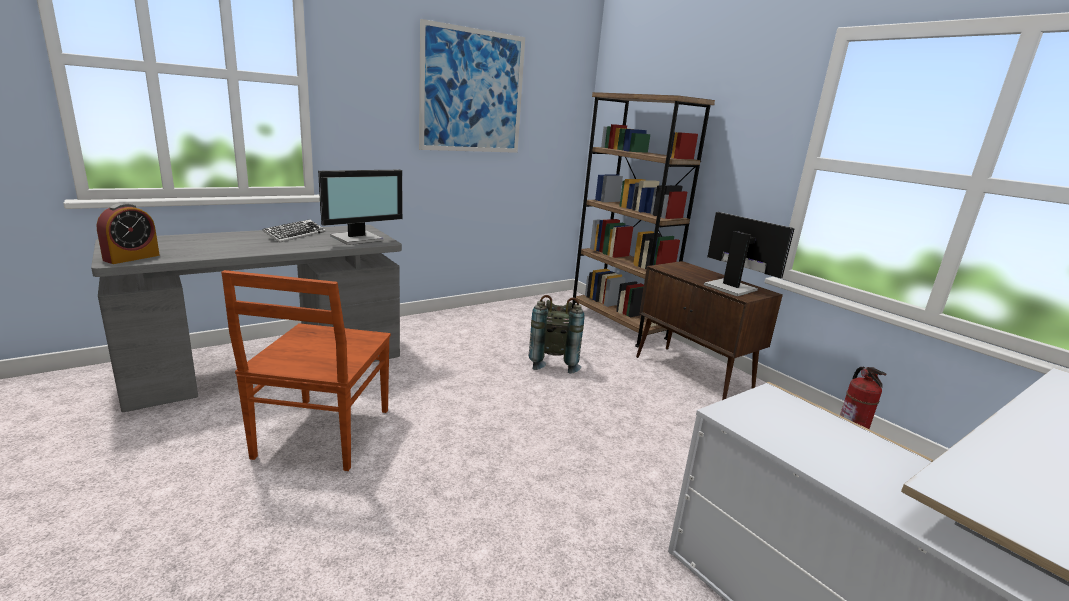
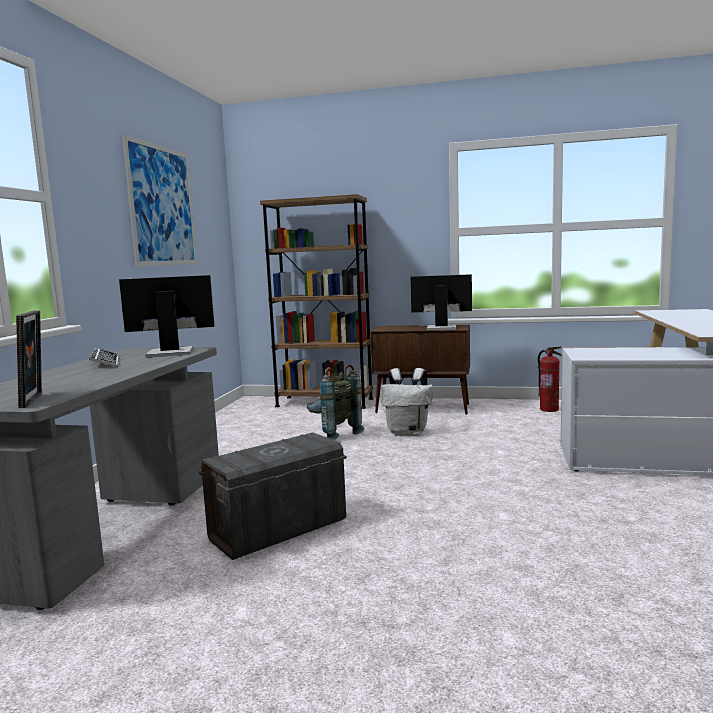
camera: 40 degrees left, 10 degrees down
(131, 258) = (35, 400): alarm clock -> picture frame
(322, 434) = (277, 529): brown chair -> grey storage box
(358, 239) = (169, 352): monitor -> monitor turned 105 degrees counterclockwise
(616, 395) = (408, 432): none -> white backpack

